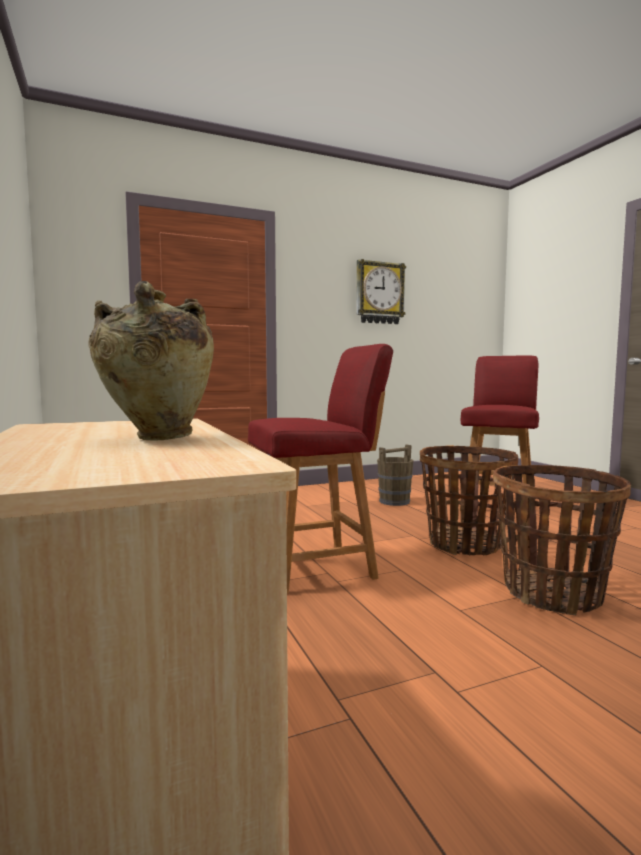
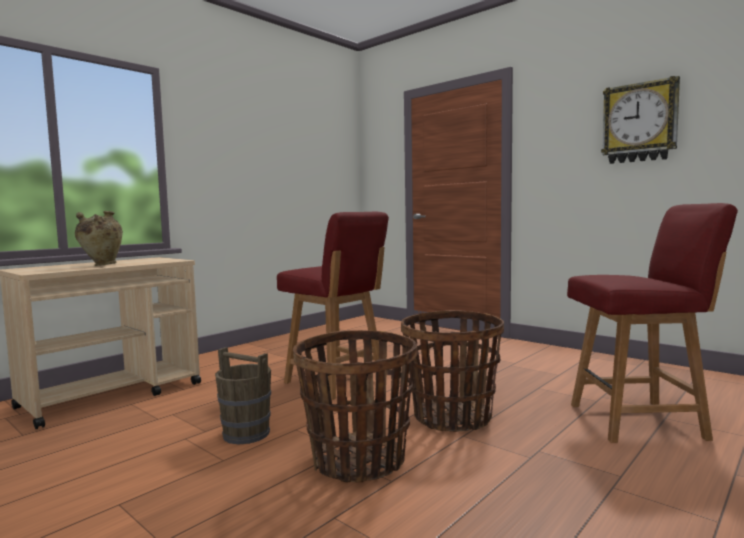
camera: 65 degrees right, 0 degrees up
(394, 501) = (548, 376): brown bucket -> brown bucket (246, 433)

